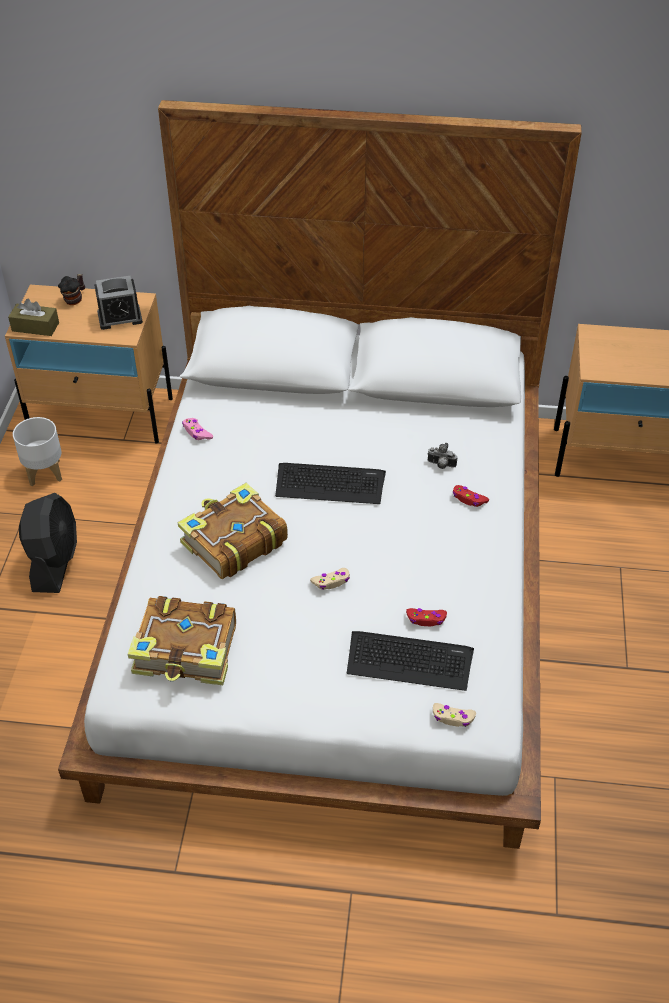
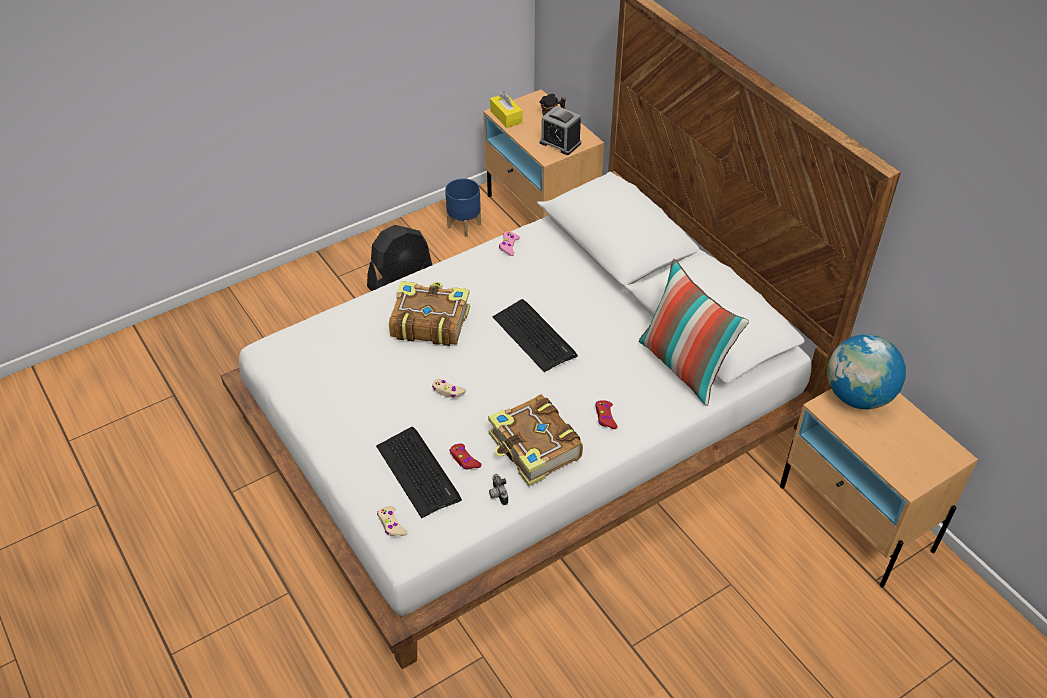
camera: 50 degrees right, 0 degrees up
(35, 327) = (506, 117): brown tissue box -> yellow tissue box
(45, 473) = (464, 226): white planter -> blue planter
(187, 651) = (319, 359): book -> book (534, 449)
(441, 465) = (621, 382): camera -> camera (497, 495)
(463, 419) = (684, 366): none -> pillow
(601, 348) = (857, 396): none -> globe

